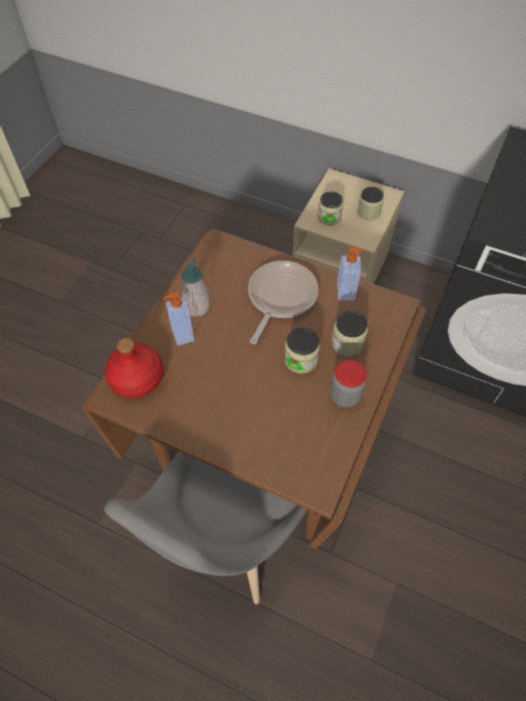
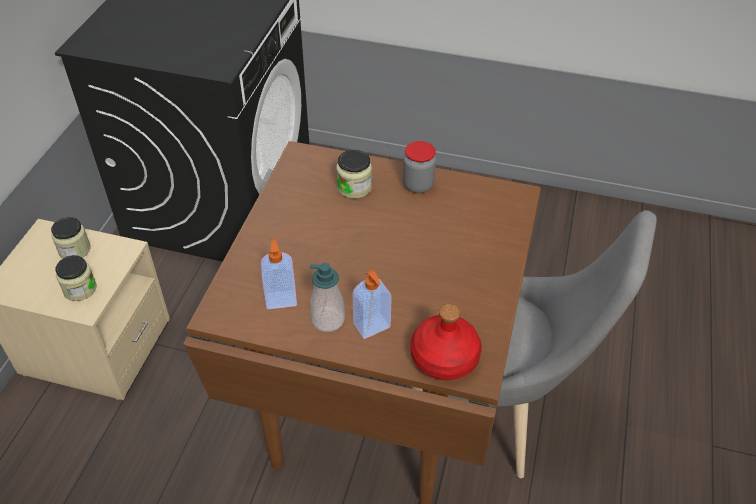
camera: 100 degrees left, 10 degrees down
(280, 297) = (301, 244): frying pan -> none
(300, 359) = (383, 220): jar -> none
(346, 291) = (285, 192): soap dispenser -> soap dispenser (281, 299)

